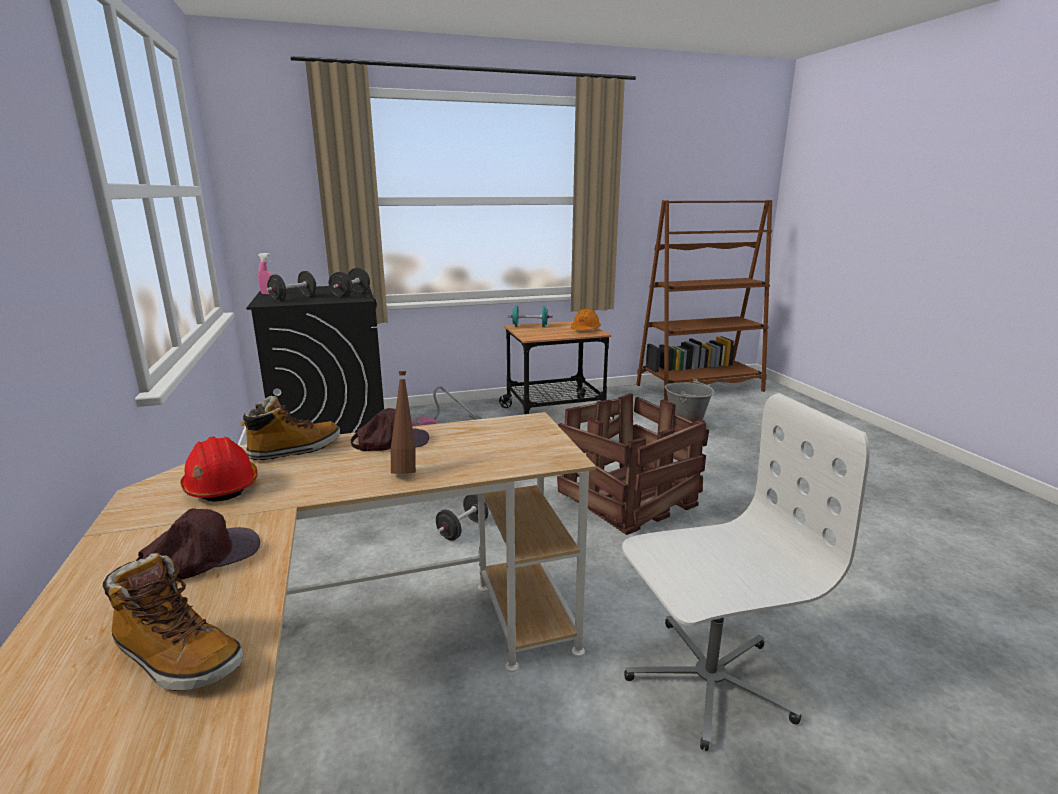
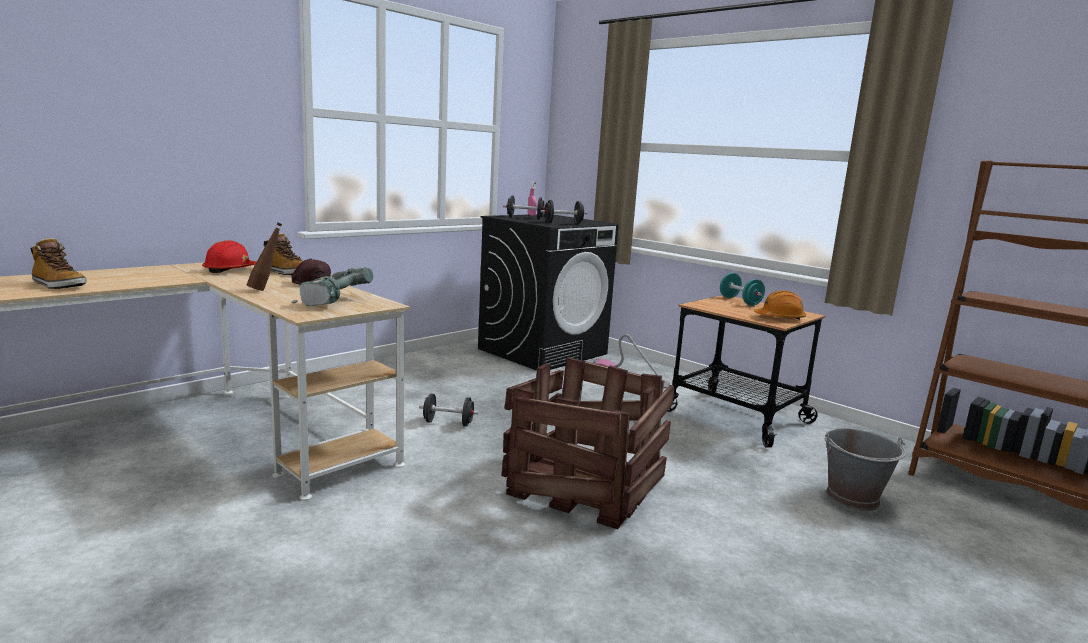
camera: 60 degrees right, 5 degrees down
(177, 658) = (58, 285): boot -> boot turned 60 degrees counterclockwise
(200, 556) = (147, 277): brown cap -> none
(498, 440) = (332, 300): none -> power drill
(708, 679) = (289, 563): white office chair -> none

